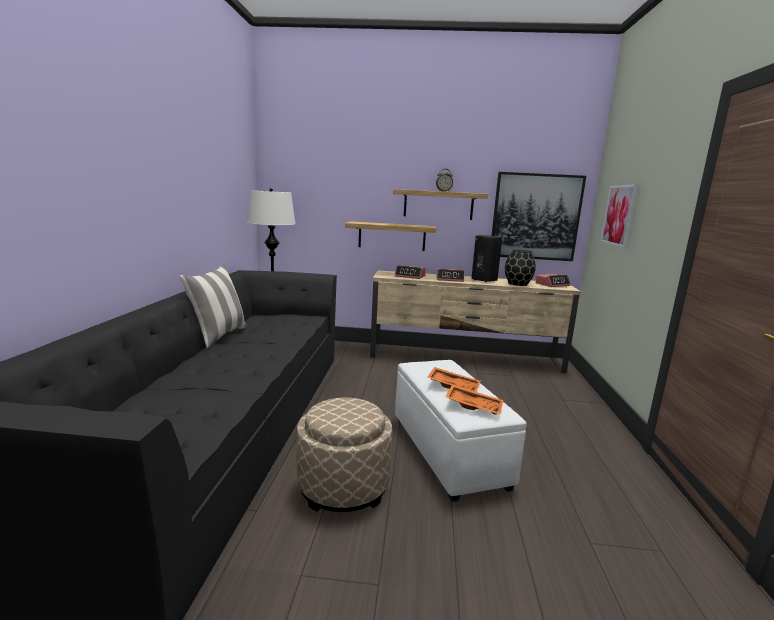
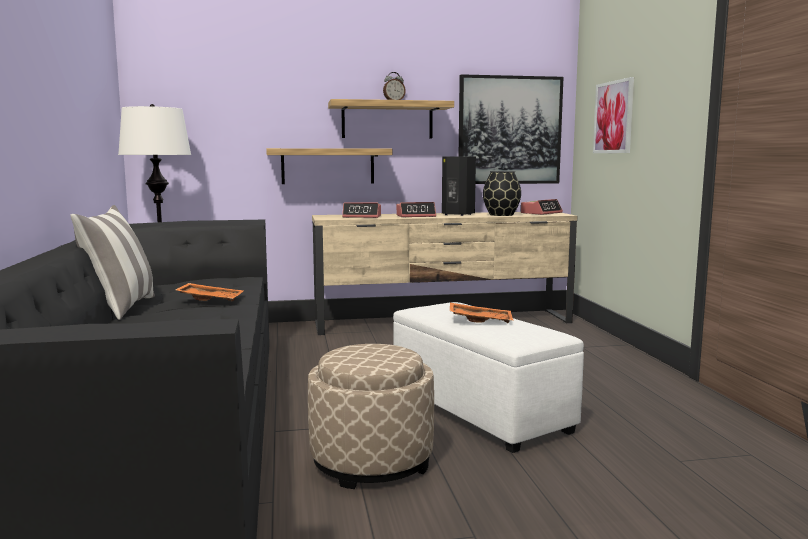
camera: 15 degrees left, 5 degrees down
(474, 405) = (518, 332): orange tray -> orange tray (211, 299)

